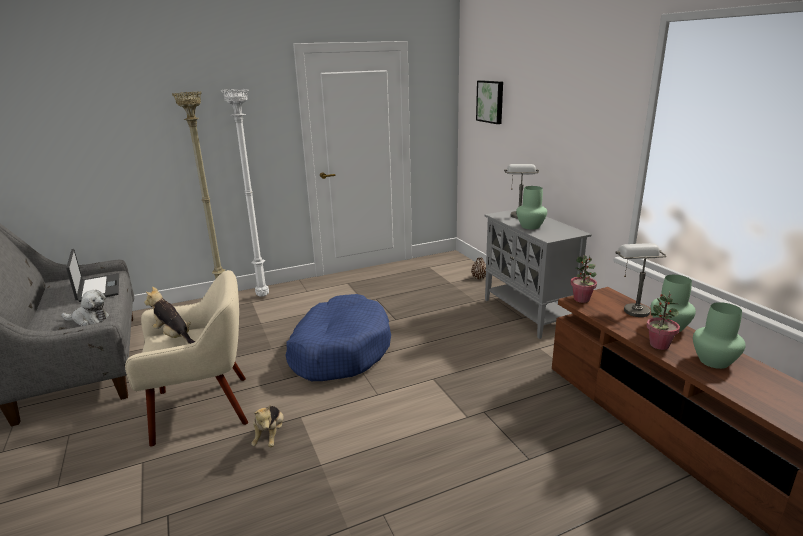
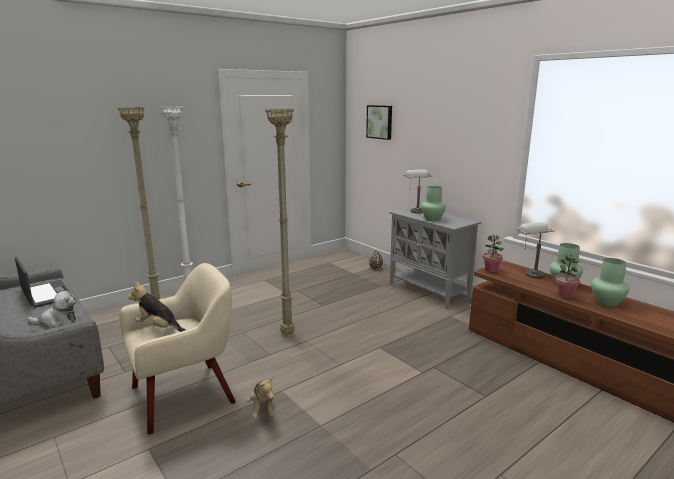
camera: 15 degrees left, 5 degrees down
(339, 350) = (287, 334): blue dog bed -> beige floor lamp

